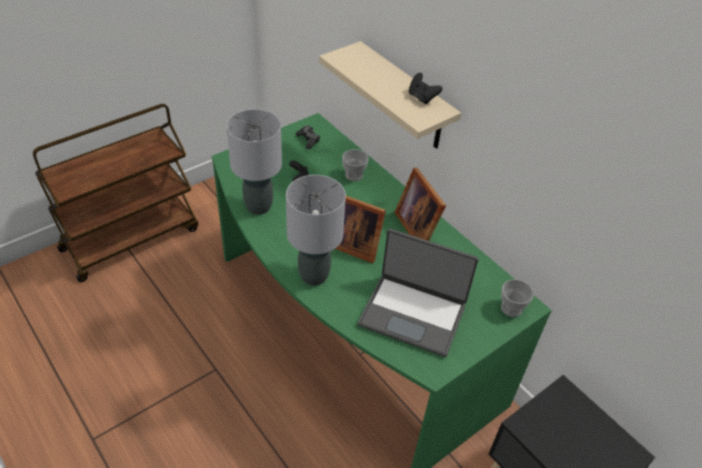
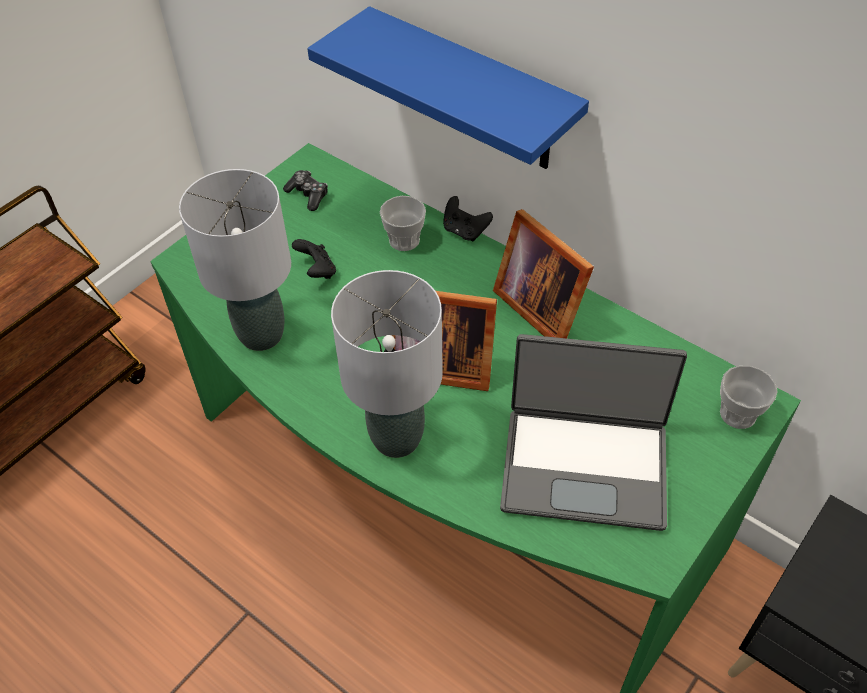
camera: 10 degrees left, 5 degrees up
(405, 98) = (472, 92): beige shelf -> blue shelf
(422, 98) = (513, 88): black game controller -> black game controller (465, 231)

